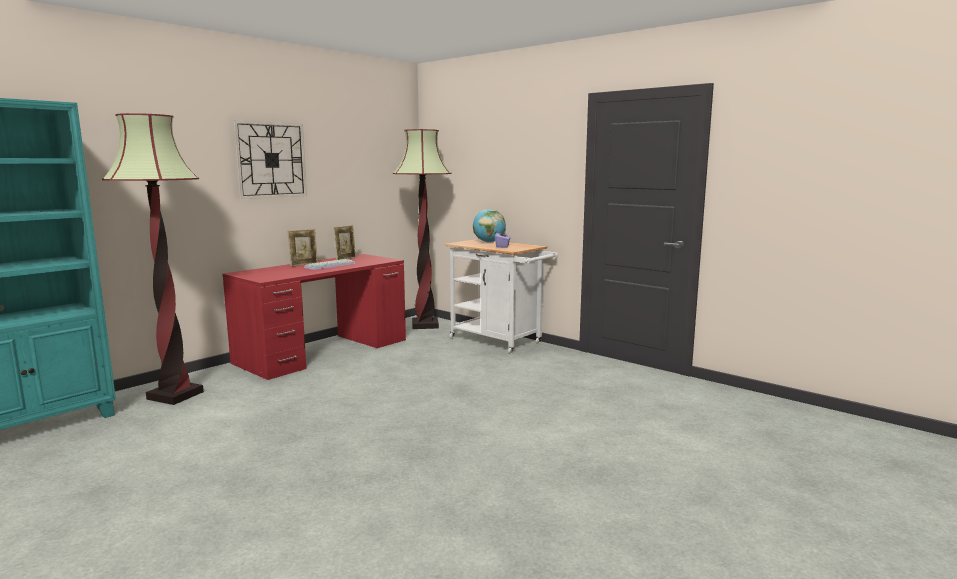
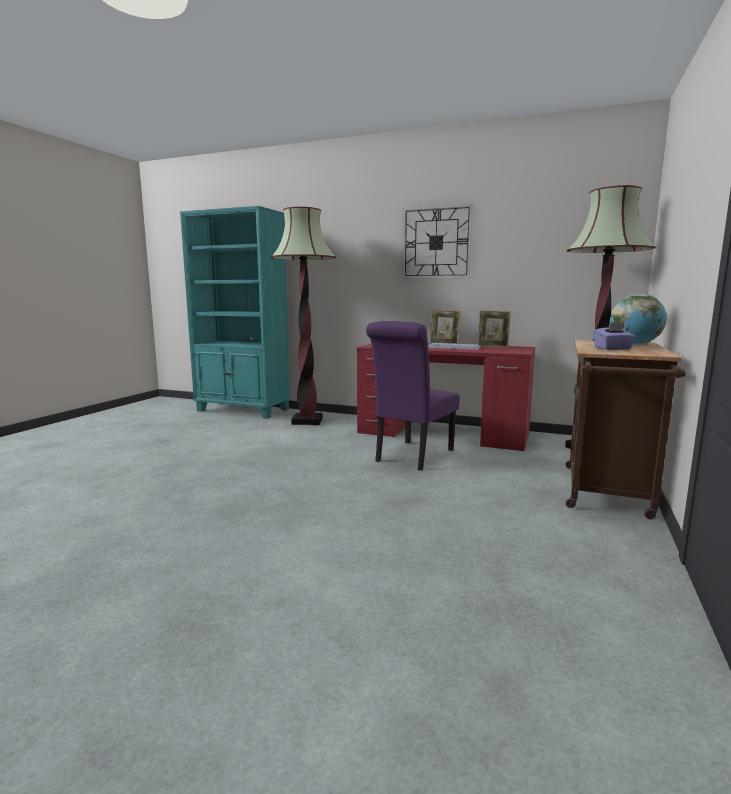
camera: 70 degrees right, 0 degrees up
(370, 372) = (411, 457): none -> purple chair
(500, 341) = (606, 494): white cart -> brown cart

